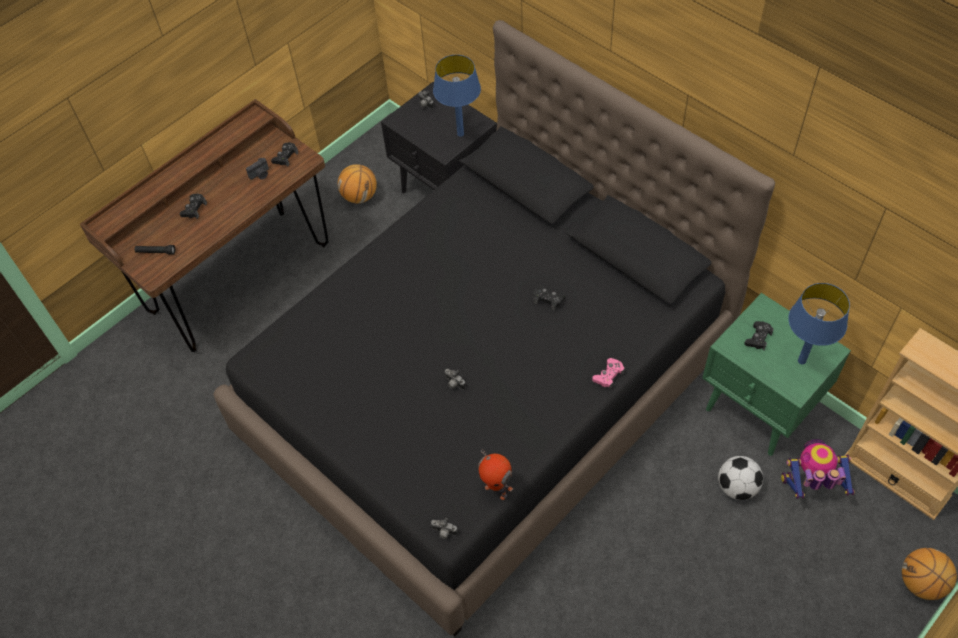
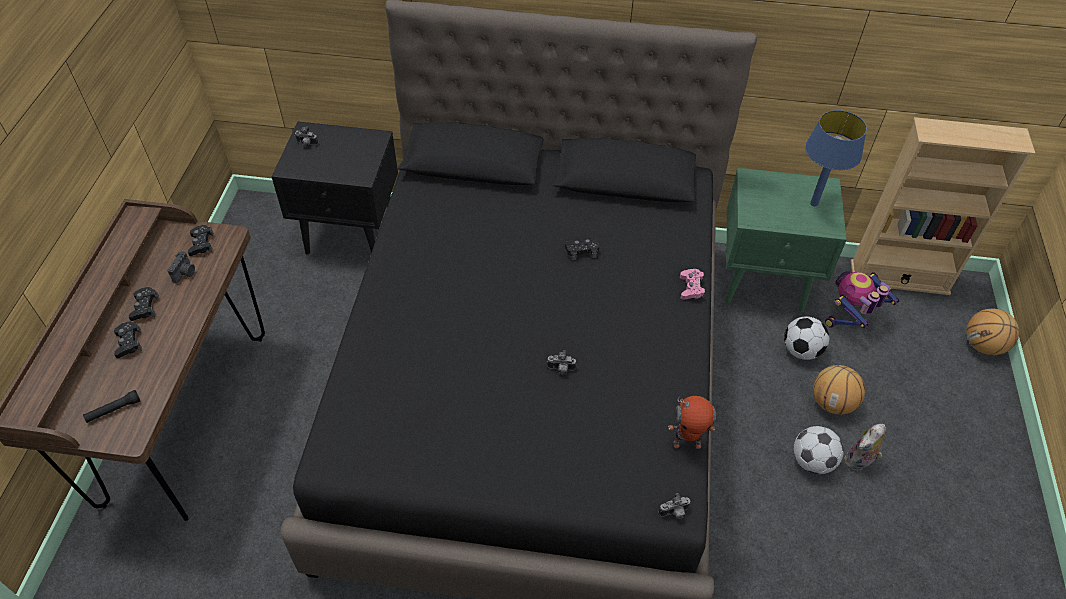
camera: 40 degrees left, 5 degrees down
(360, 196) = (264, 277): basketball -> basketball (832, 402)
(460, 134) = (364, 154): blue table lamp -> none
(662, 580) = (812, 461): none -> football
(703, 605) = (859, 462): none -> plush toy
(758, 338) = (767, 202): black game controller -> black game controller (144, 307)

